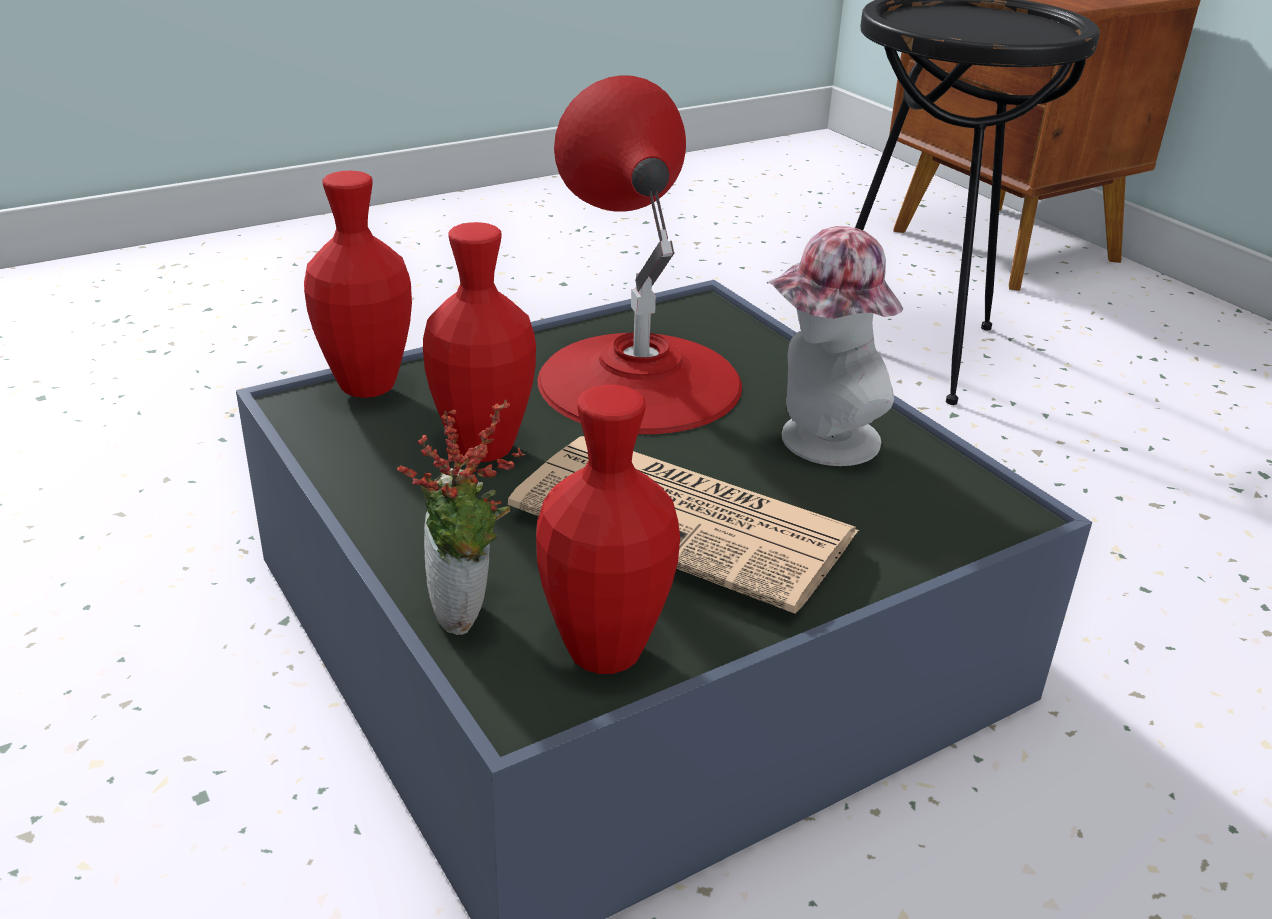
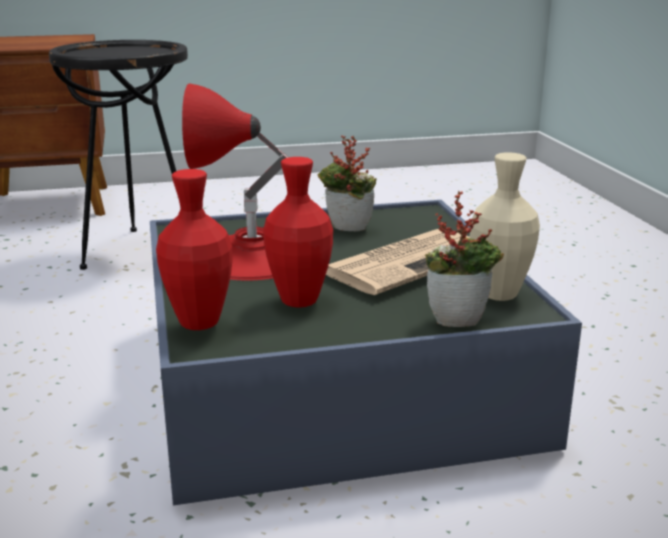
camera: 70 degrees left, 10 degrees down
(604, 652) = (499, 294): red vase -> beige vase
(818, 442) = (346, 230): hat -> potted plant

